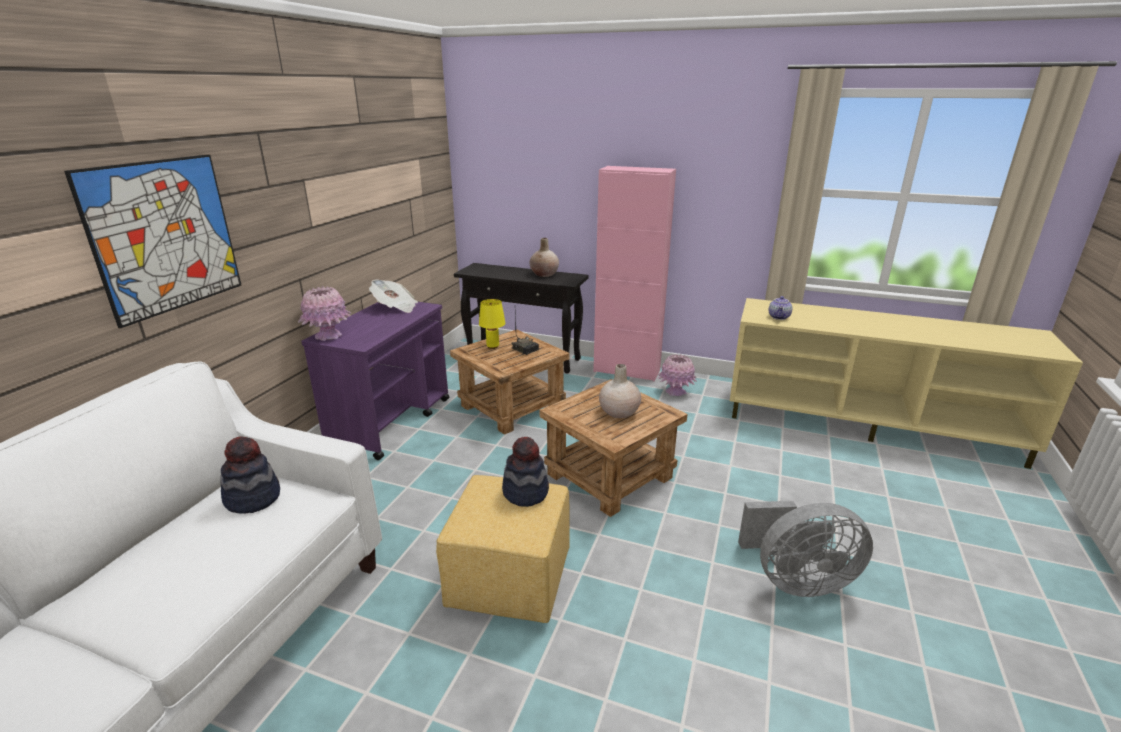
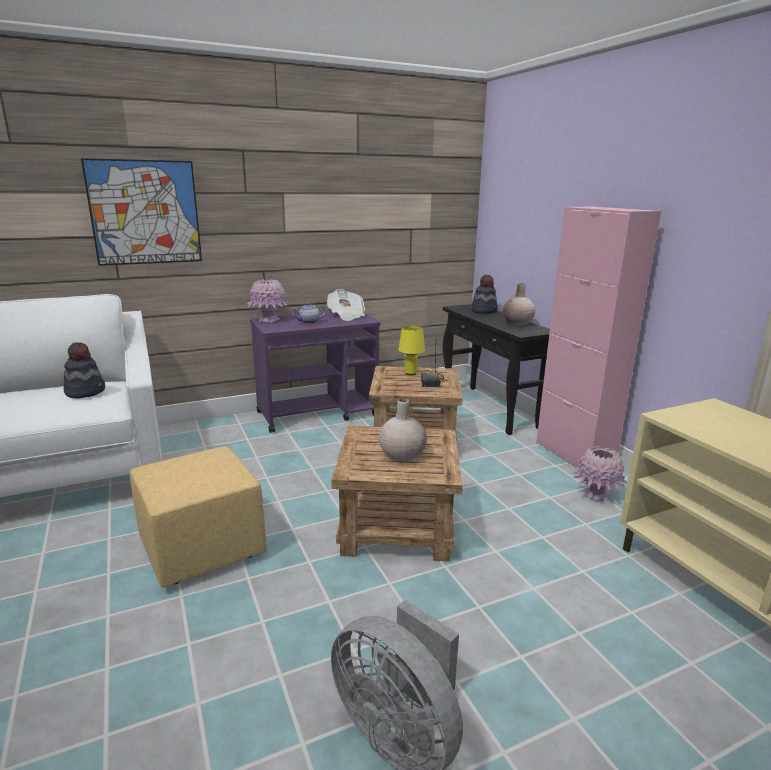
camera: 45 degrees right, 5 degrees down
(525, 492) = (223, 470): hat -> hat (484, 311)
(779, 317) = (710, 427): teapot -> teapot (309, 322)

